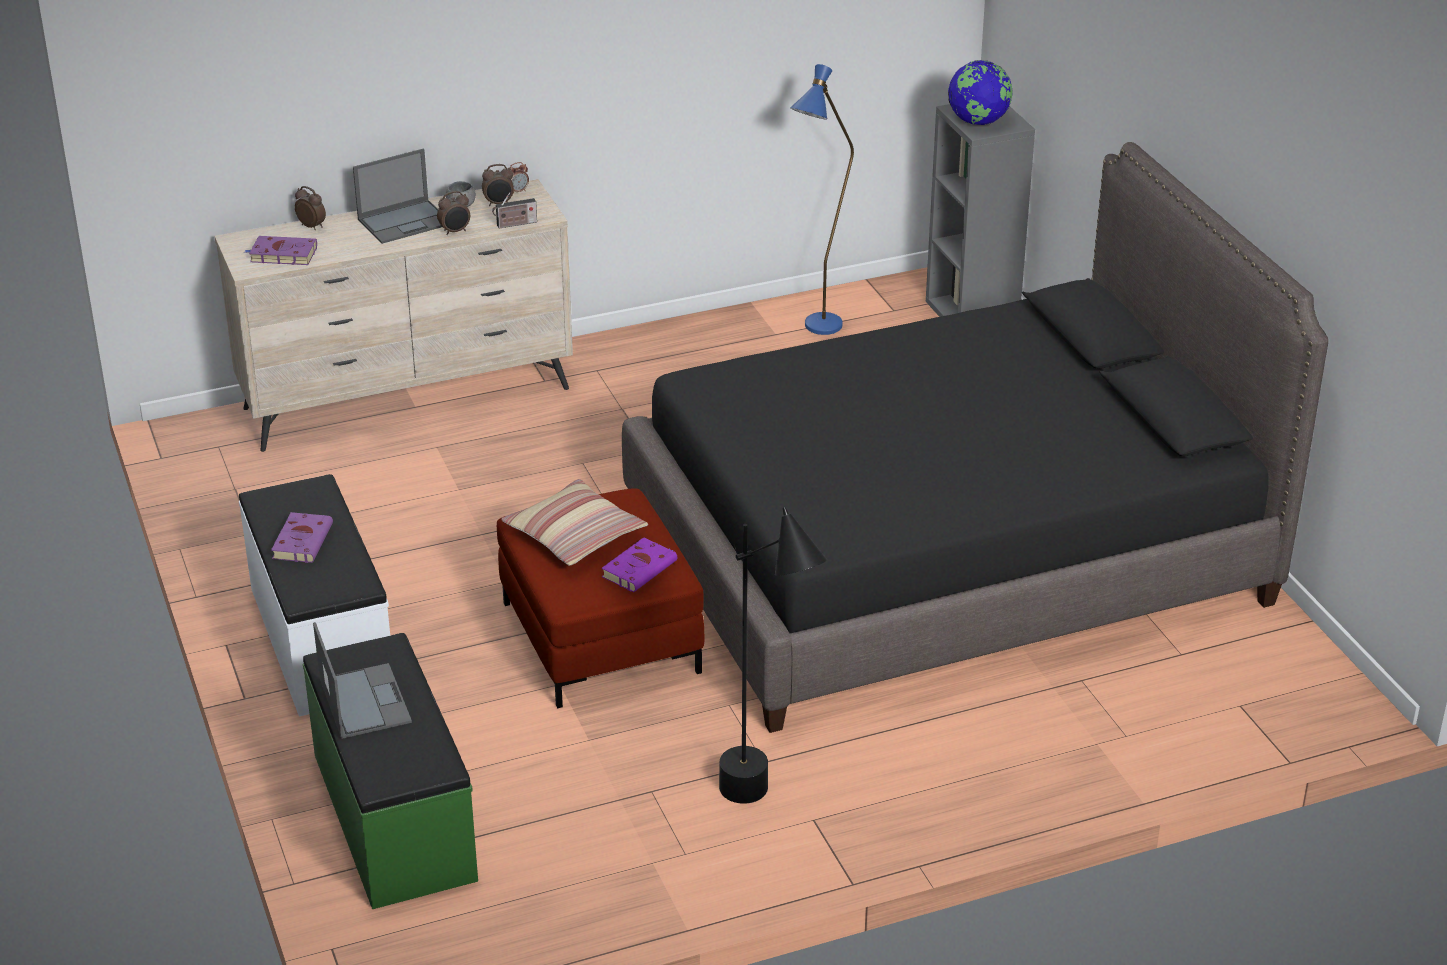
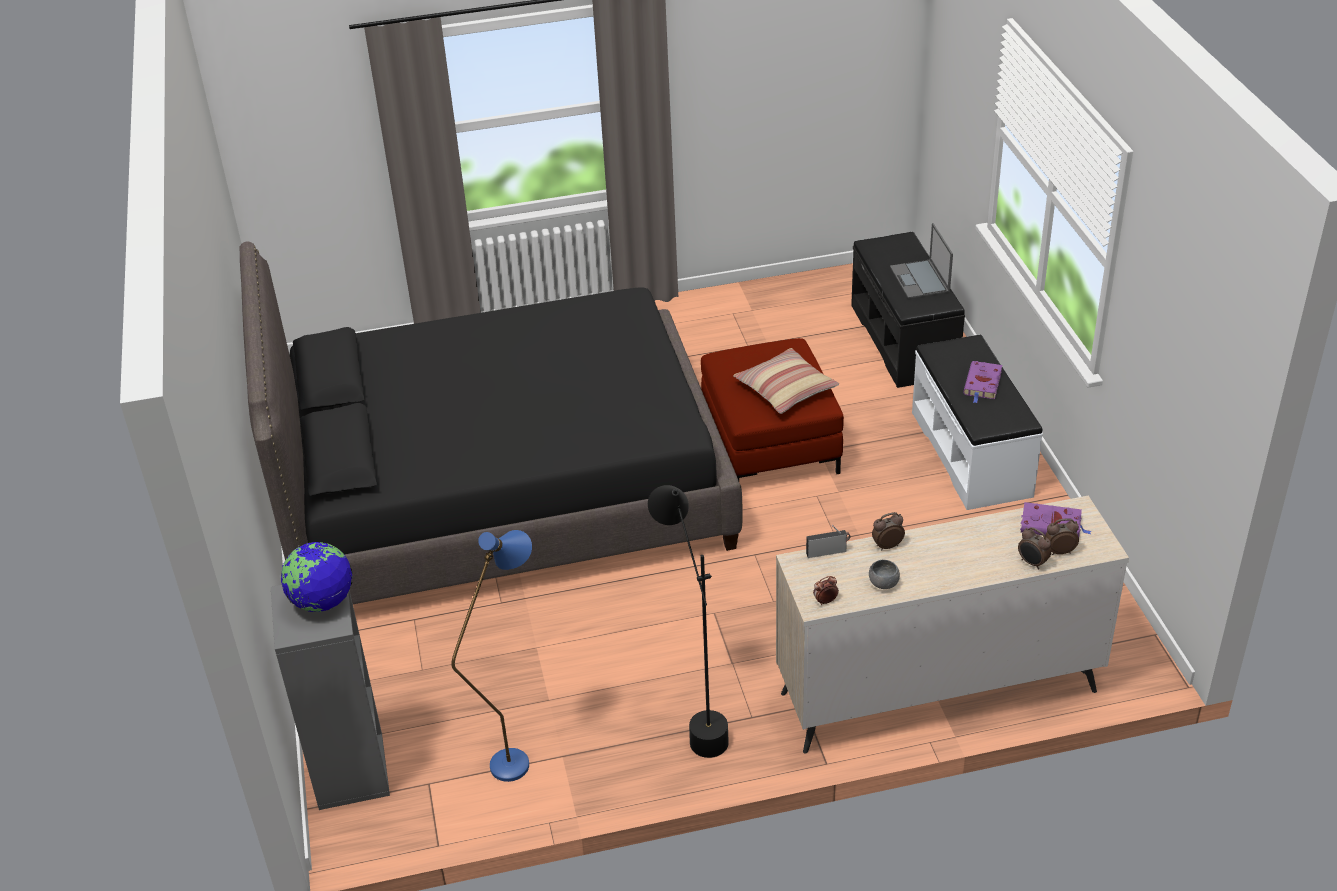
camera: 170 degrees left, 5 degrees up
(392, 817) = (904, 340): green bench -> black bench
(405, 221) = (938, 563): laptop -> none
(499, 203) = (844, 583): alarm clock -> alarm clock (1059, 551)
(640, 568) = (741, 362): purple book -> none
(767, 810) = (680, 332): black floor lamp -> black floor lamp (694, 720)

